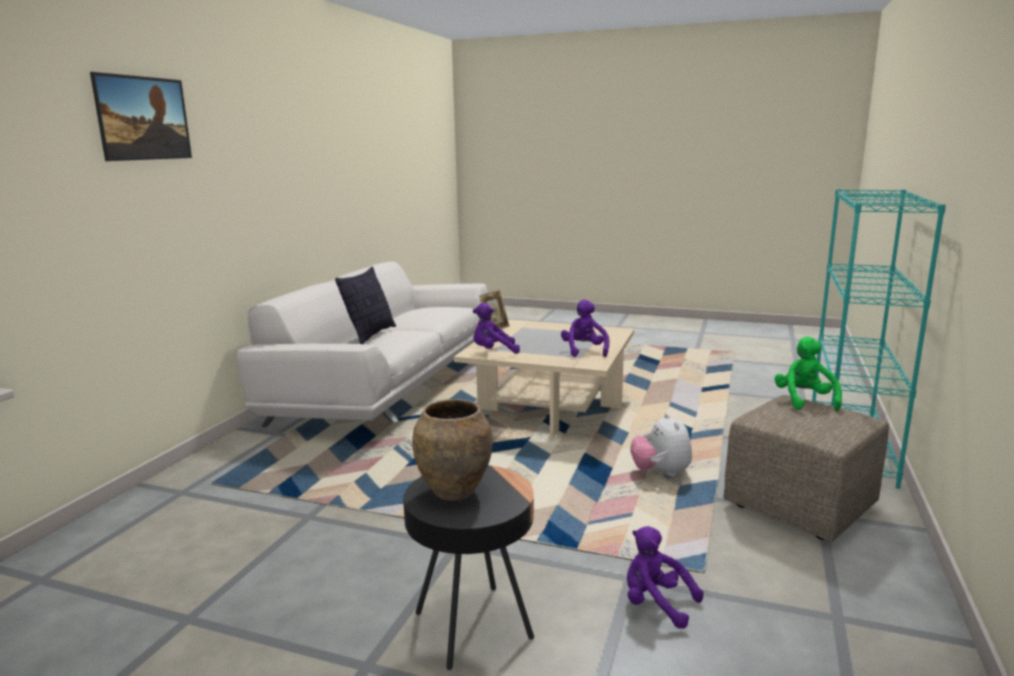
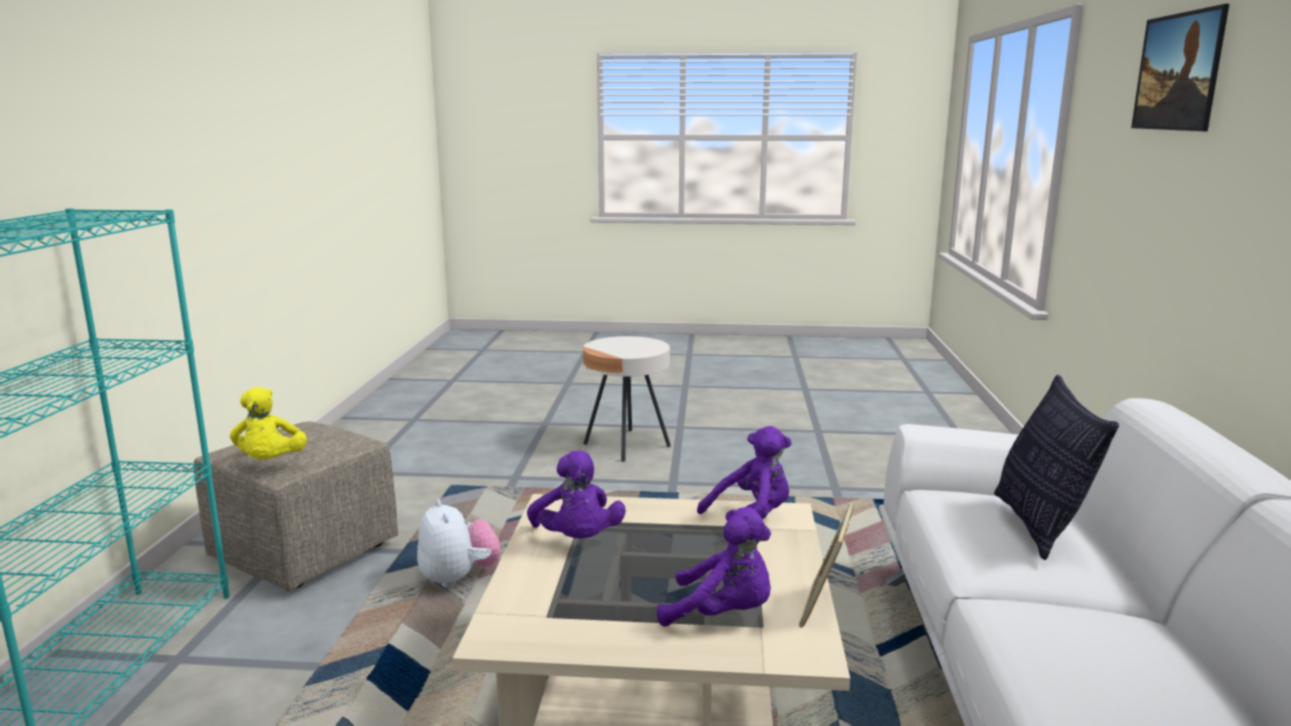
camera: 165 degrees right, 0 degrees up
(453, 491) = (636, 346): brown vase -> none
(473, 626) = (626, 445): black side table -> beige side table
(656, 604) = (497, 466): purple plush toy -> purple plush toy (723, 614)
(804, 400) = (271, 463): green plush toy -> yellow plush toy

